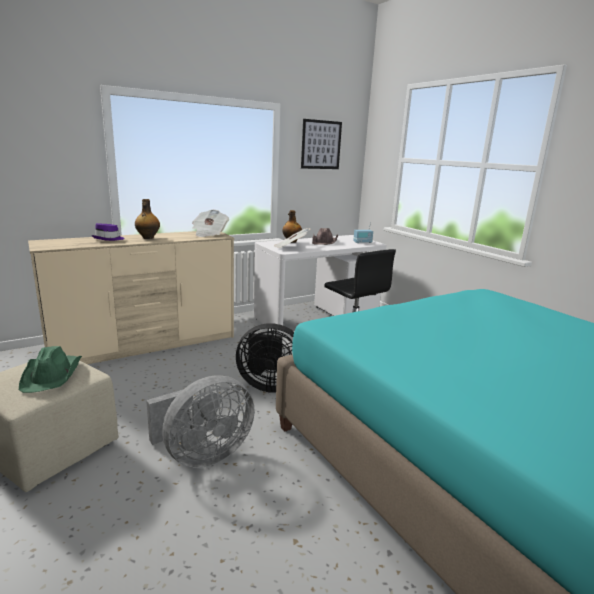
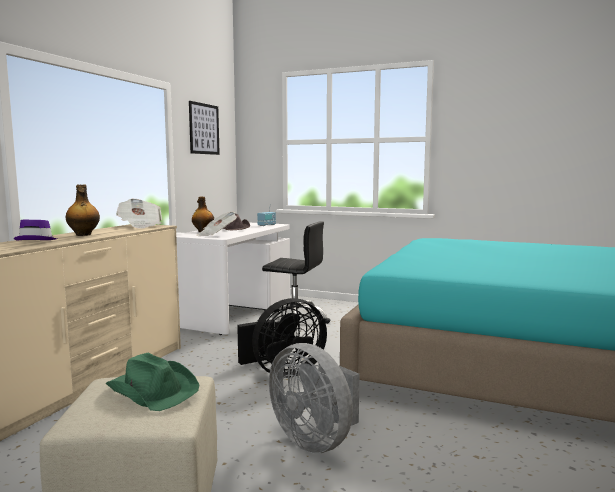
camera: 35 degrees left, 10 degrees down
(202, 455) = (315, 440): grey fan -> grey fan turned 120 degrees clockwise

